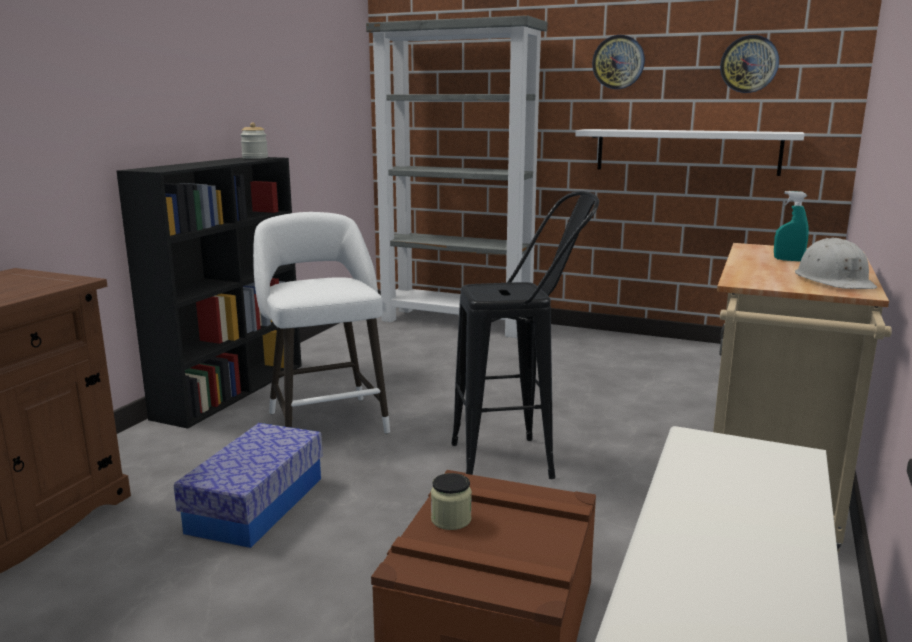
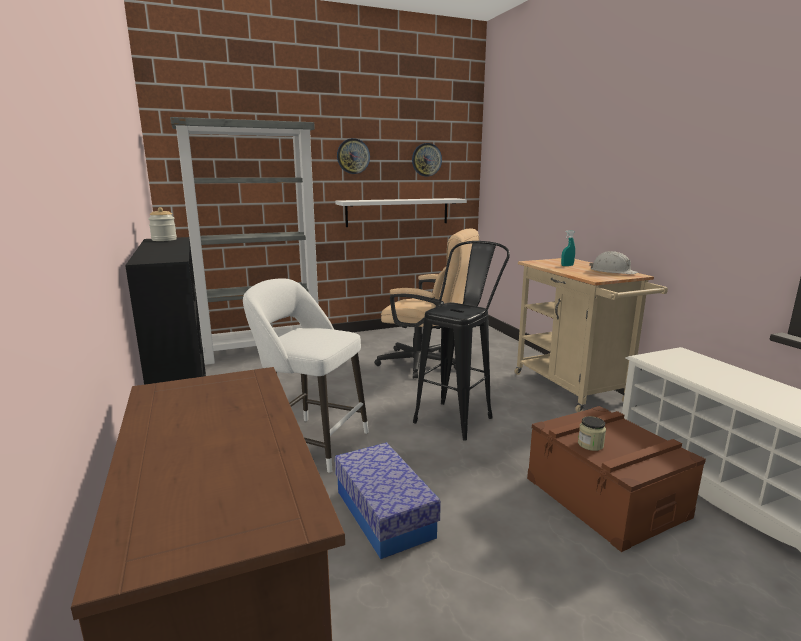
camera: 45 degrees left, 0 degrees up
(609, 391) = (426, 364): none -> beige office chair

